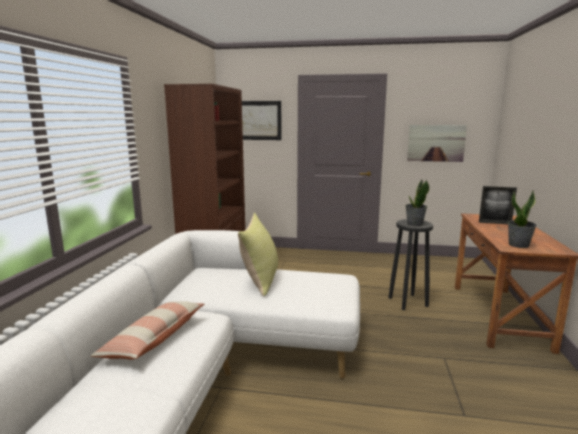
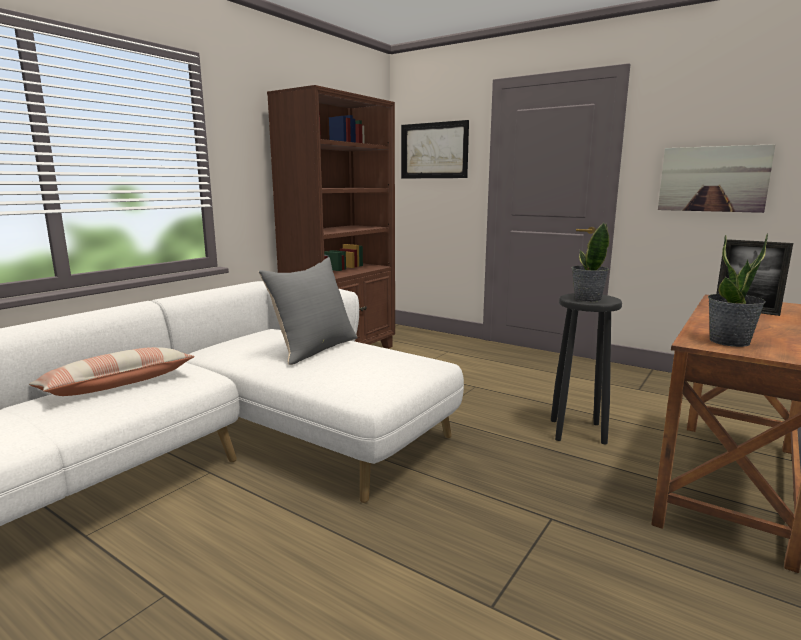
camera: 25 degrees right, 0 degrees up
(260, 280) = (314, 349): yellow pillow -> grey pillow

